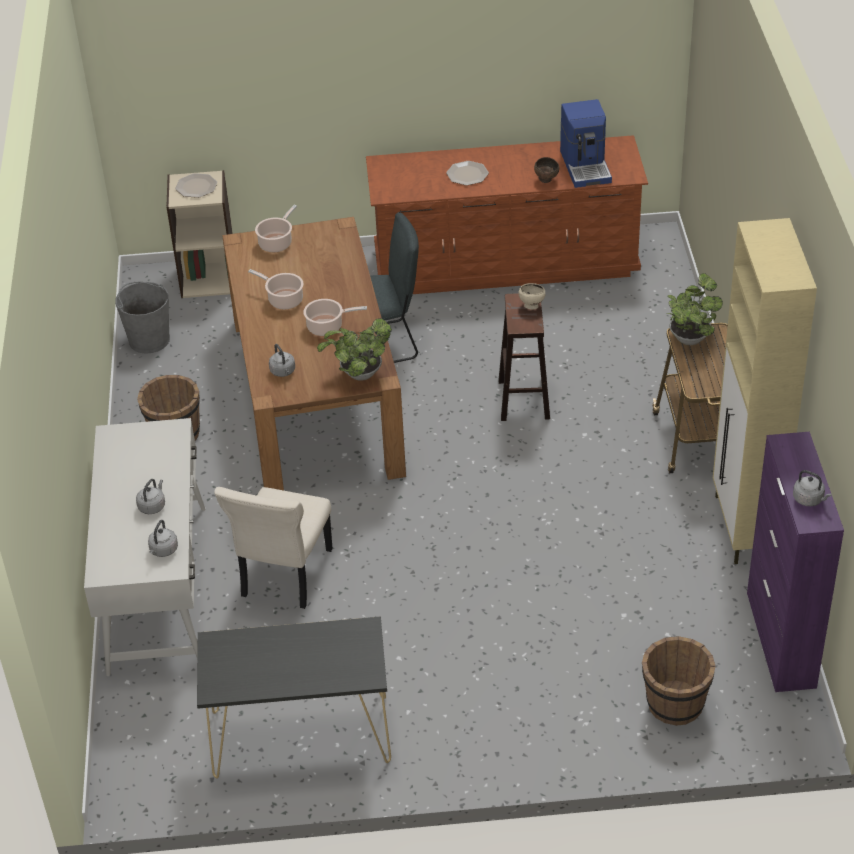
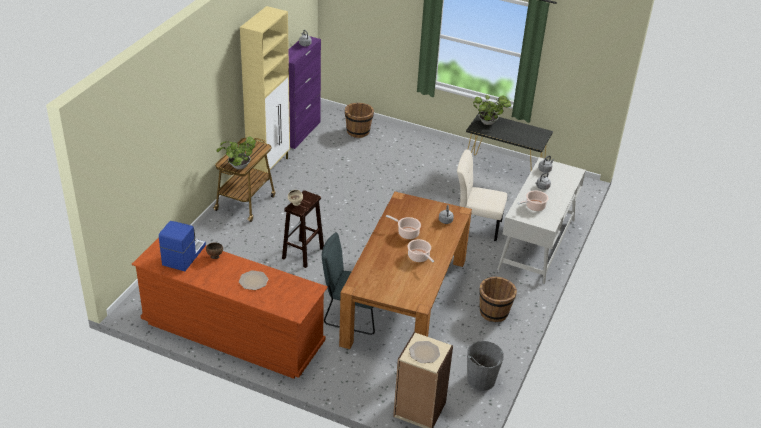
camera: 155 degrees left, 5 degrees down
(276, 242) = (398, 294): cooking pot -> cooking pot (534, 206)
(284, 575) = (476, 226): beige chair -> beige chair turned 120 degrees counterclockwise
(358, 375) = (409, 204): potted plant -> potted plant (489, 122)

